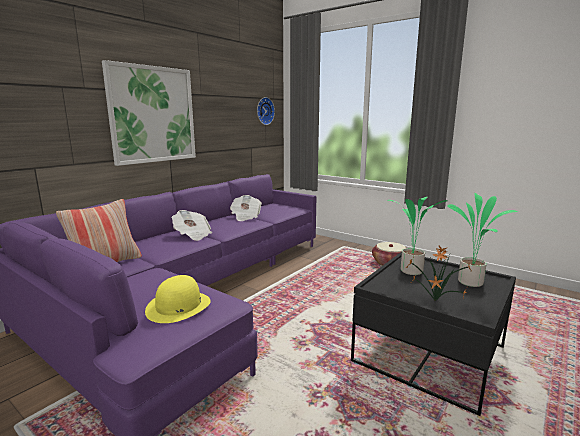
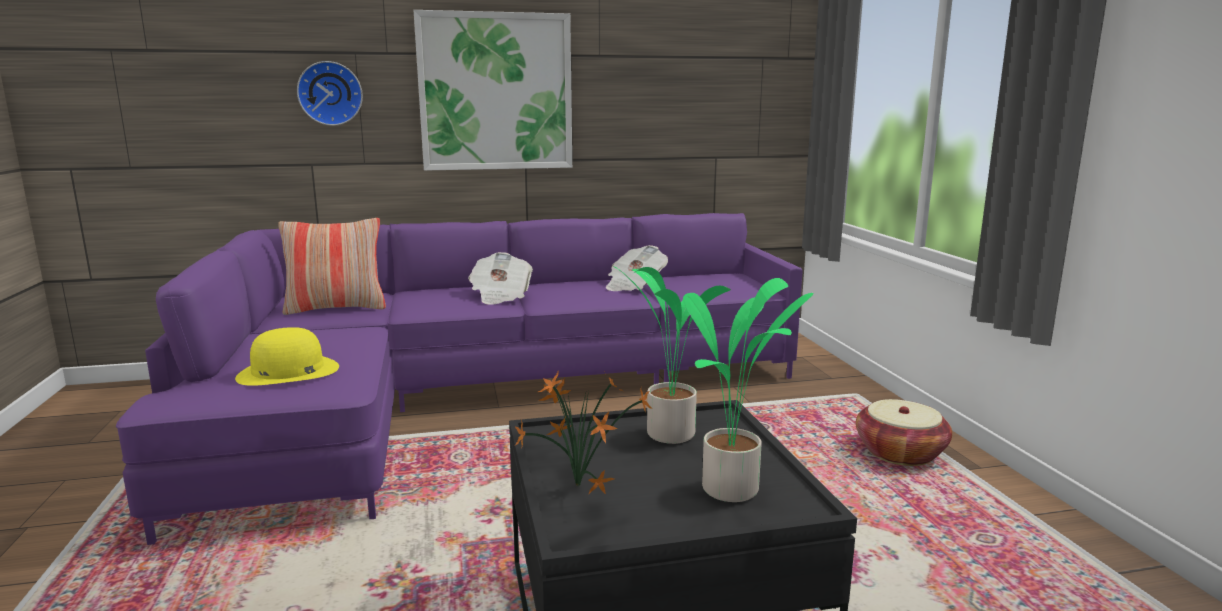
camera: 40 degrees right, 0 degrees up
(264, 111) = (756, 84): wall clock -> wall clock (330, 93)

